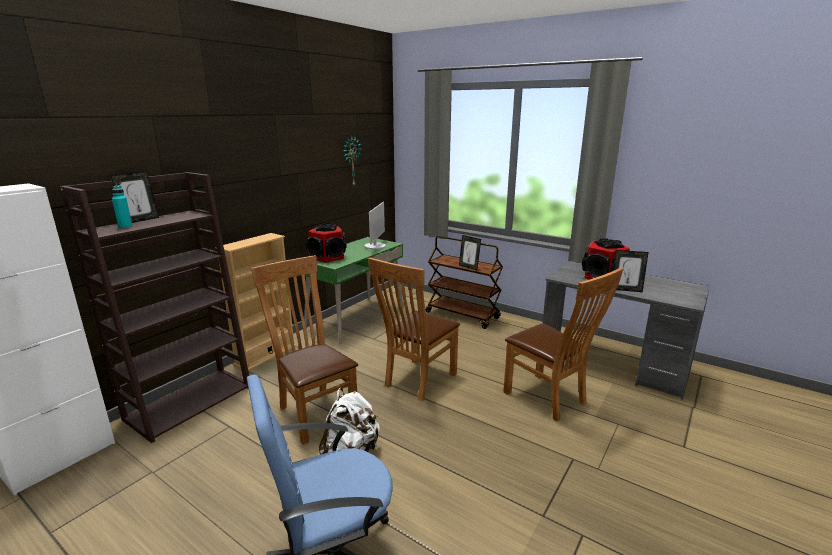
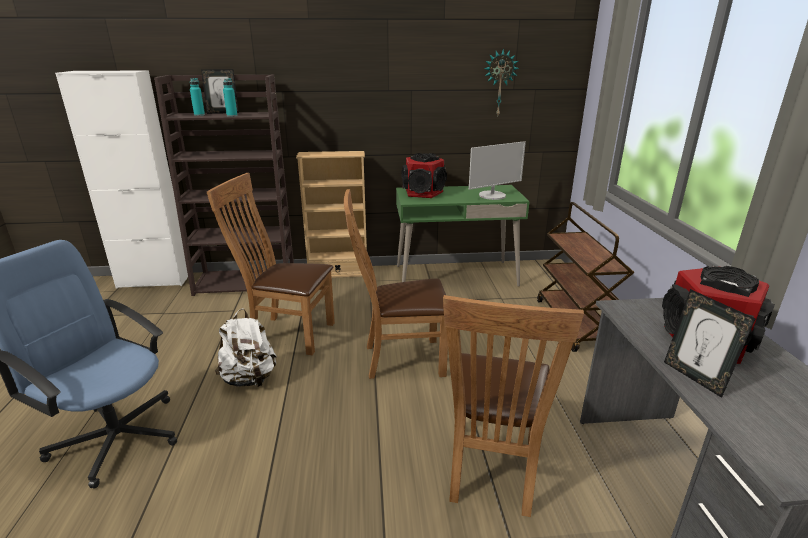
camera: 50 degrees right, 5 degrees up
(170, 221) = (232, 116): none -> turquoise bottle
(314, 412) = (287, 333): brown chair -> brown chair turned 90 degrees counterclockwise
(469, 267) = (580, 256): picture frame -> none

